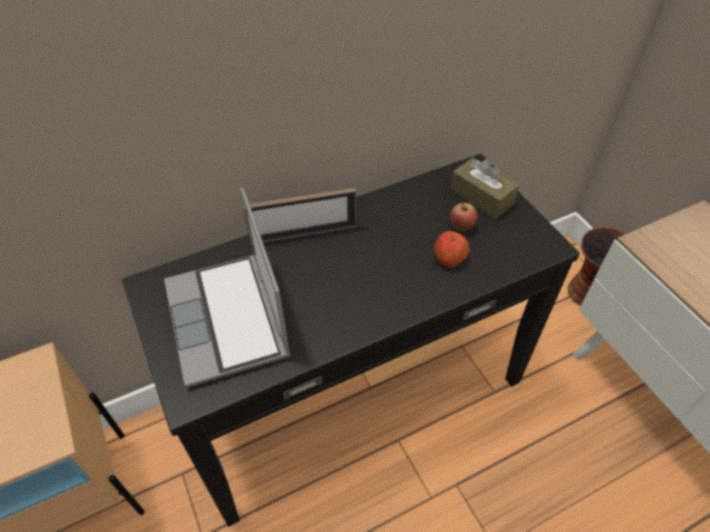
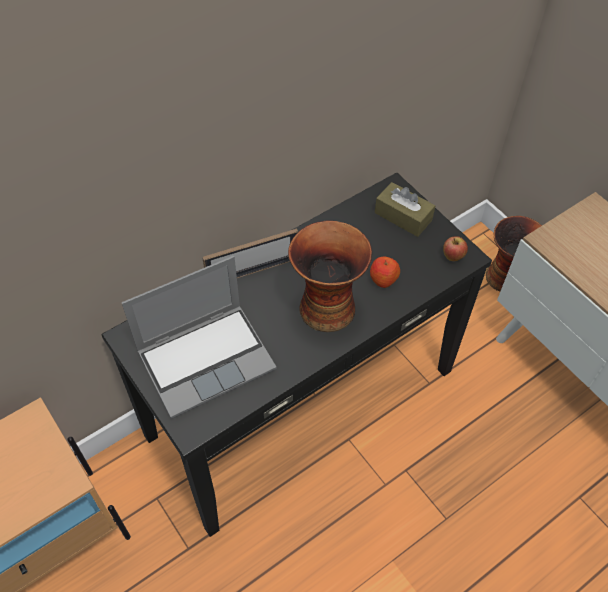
camera: 10 degrees left, 5 degrees up
(229, 320) = (207, 359): laptop -> laptop turned 90 degrees counterclockwise
(377, 280) = (326, 307): none -> vase
(461, 227) = (389, 248): apple -> apple (452, 257)

